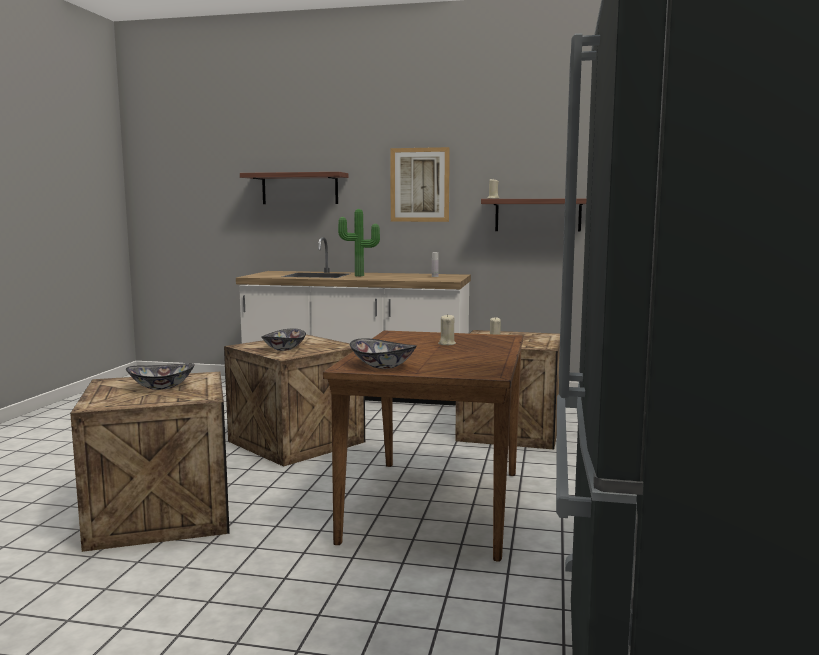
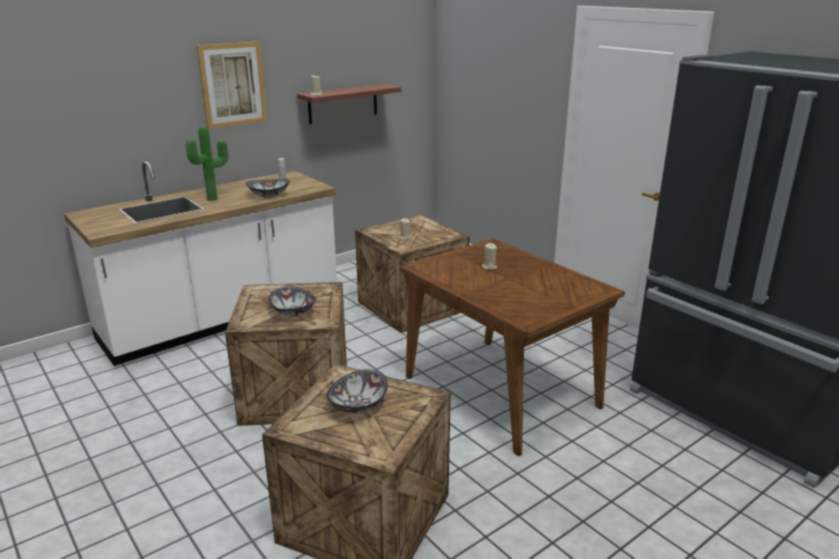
camera: 50 degrees left, 15 degrees up
(300, 188) = (87, 103): shelf -> none
(382, 366) = (537, 309): bowl -> bowl (269, 195)

